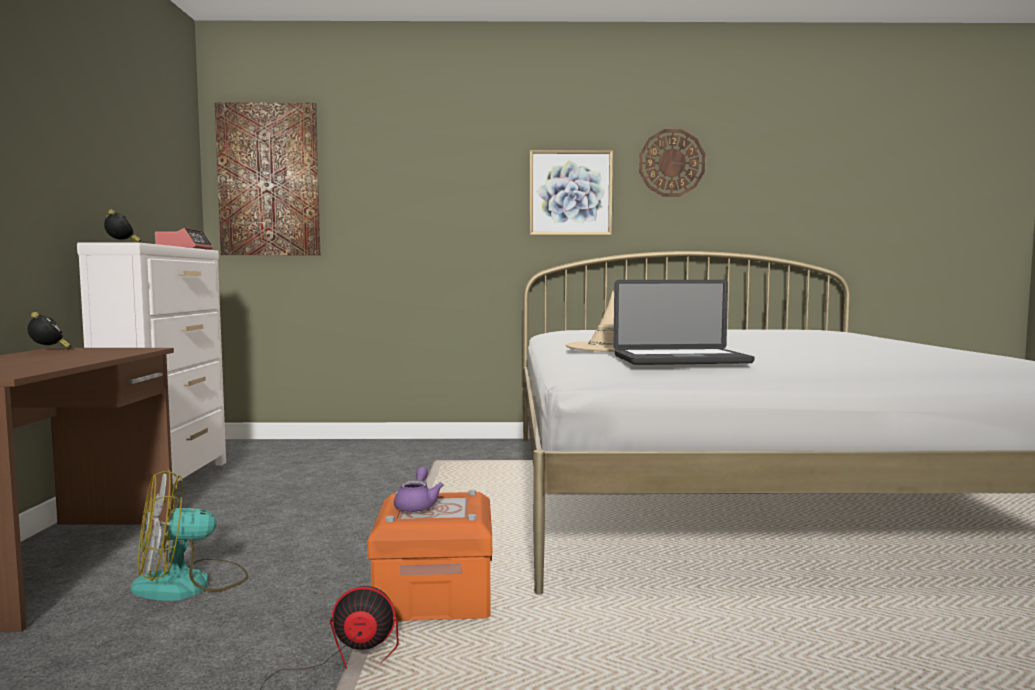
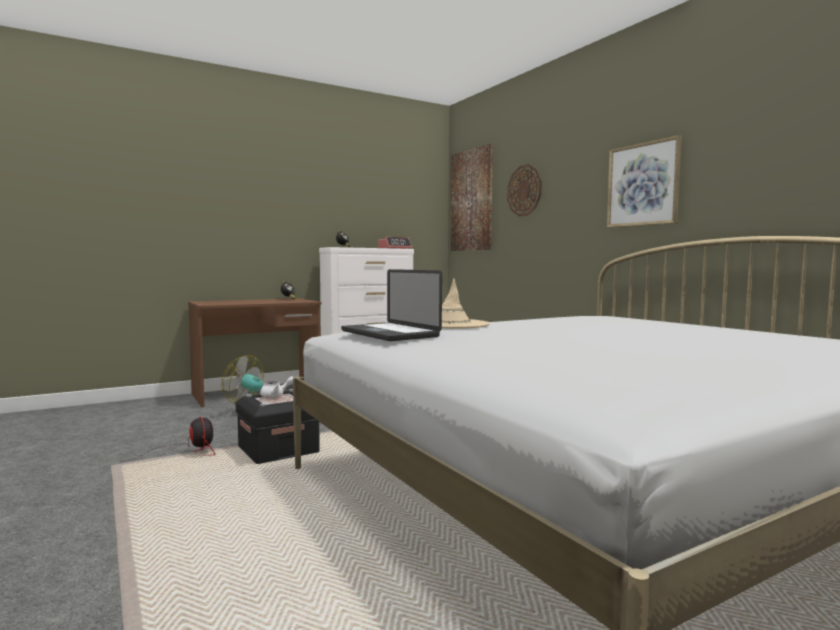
camera: 60 degrees right, 0 degrees up
(417, 505) = (276, 395): purple teapot -> white teapot
(434, 595) = (278, 449): orange storage box -> black storage box
(671, 163) = (744, 136): wall clock -> wall clock (524, 190)

